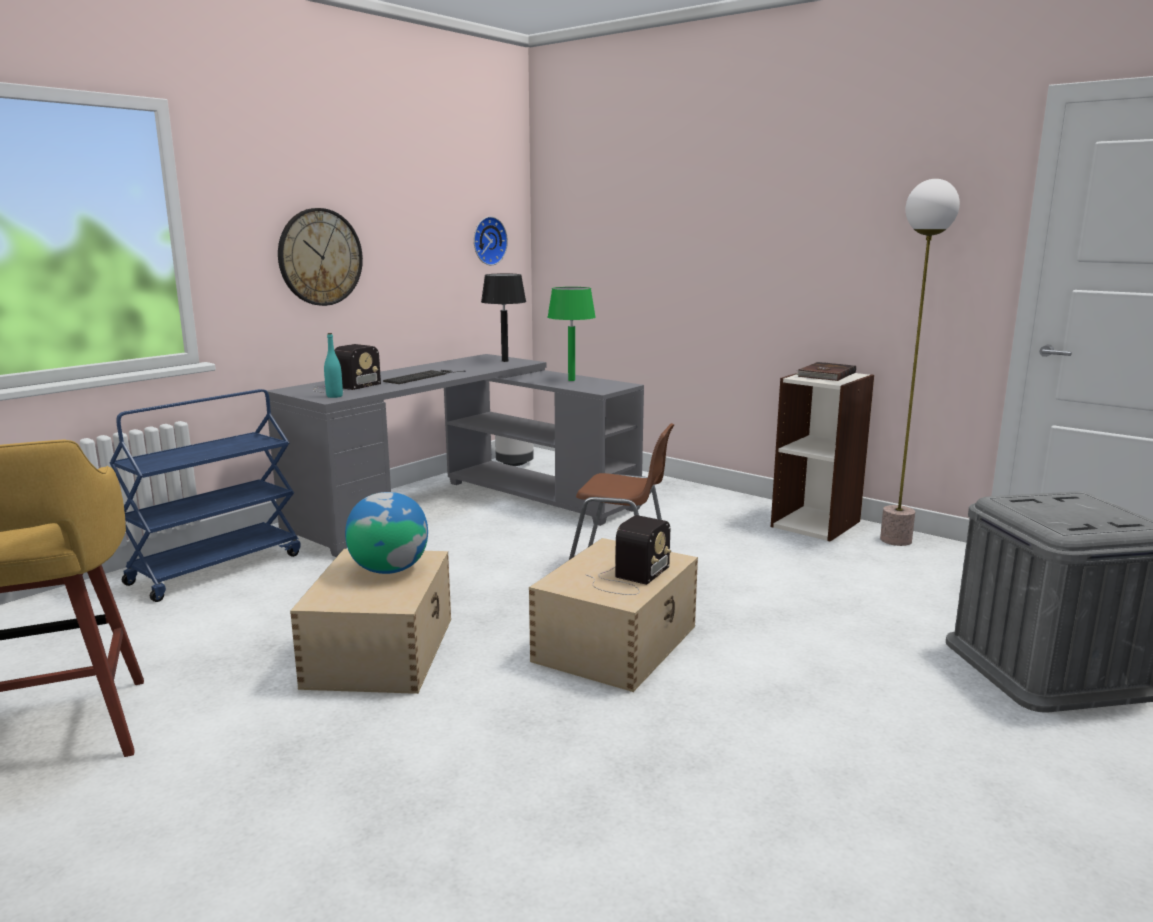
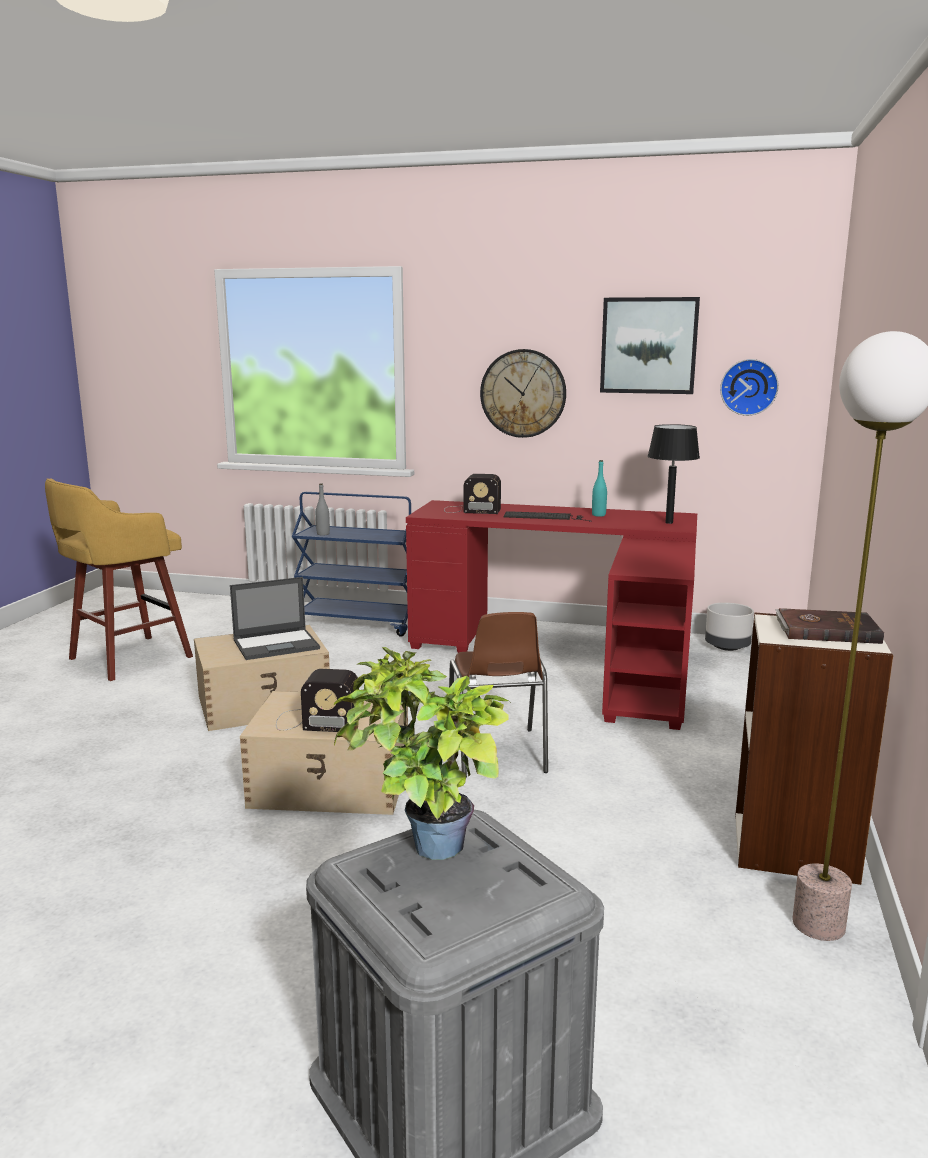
camera: 65 degrees right, 0 degrees up
(174, 461) = (323, 534): none -> grey bottle
(334, 396) = (434, 514): turquoise bottle -> turquoise bottle (598, 515)
(389, 569) = (277, 644): globe -> laptop
(419, 204) = (649, 345): none -> picture
(465, 507) = (573, 658): grey desk -> red desk
(572, 380) = (661, 556): green table lamp -> none
(1044, 513) = (424, 850): none -> potted plant

